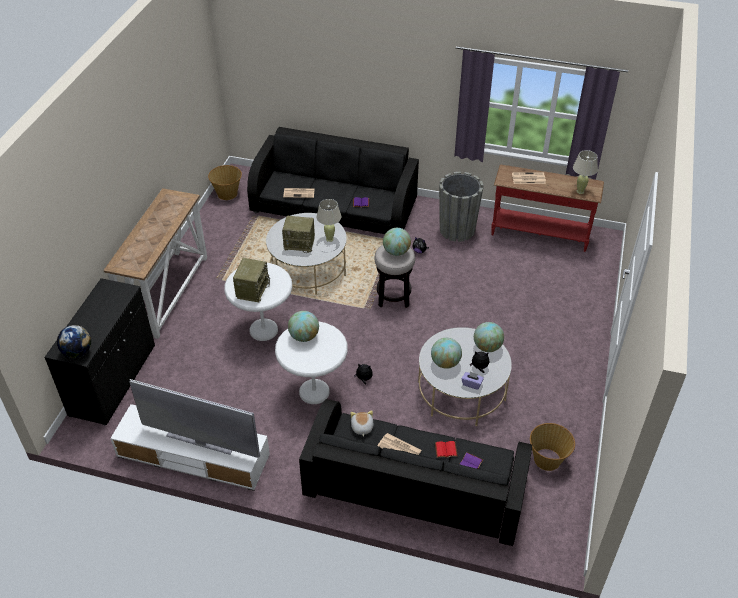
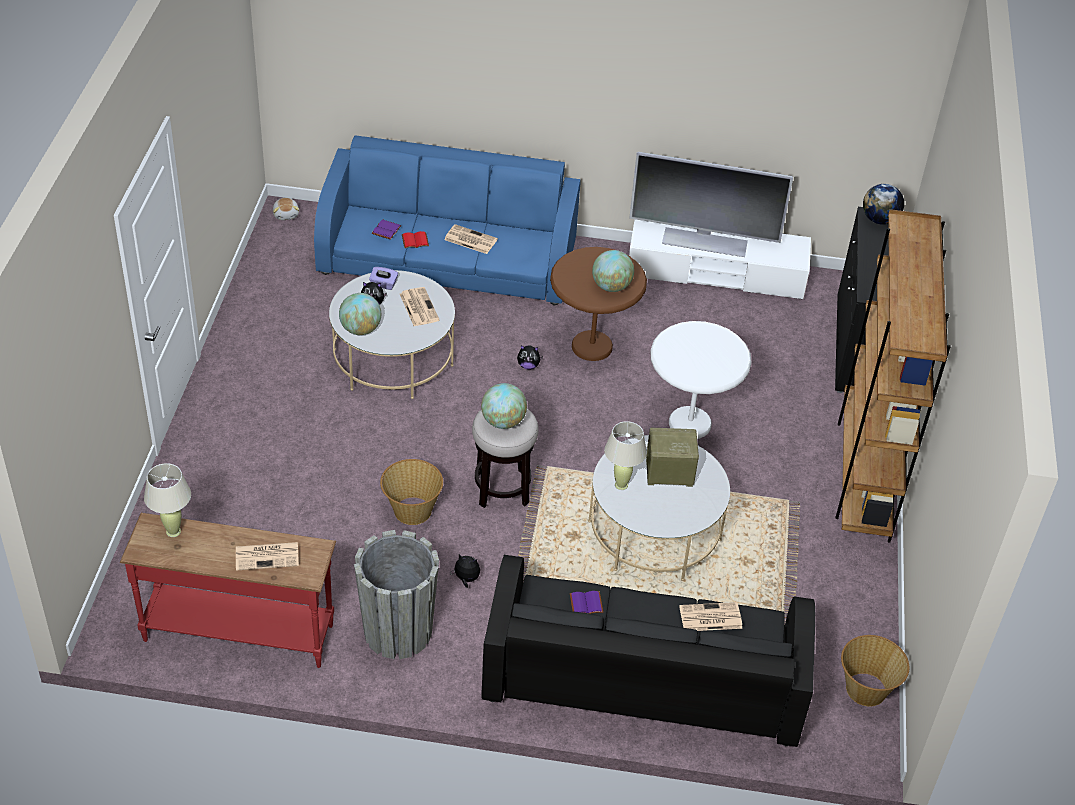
camera: 170 degrees right, 0 degrees up
(167, 292) = (863, 474): console table -> brown bookcase
(252, 290) = (705, 344): radio -> none
(314, 392) = (591, 346): white side table -> brown side table
(361, 427) = (518, 260): plush toy -> plush toy (286, 214)
(414, 486) = (449, 257): black sofa -> blue sofa
(445, 363) = (418, 307): globe -> newspaper
(547, 459) = (287, 289): basket -> basket (412, 511)

